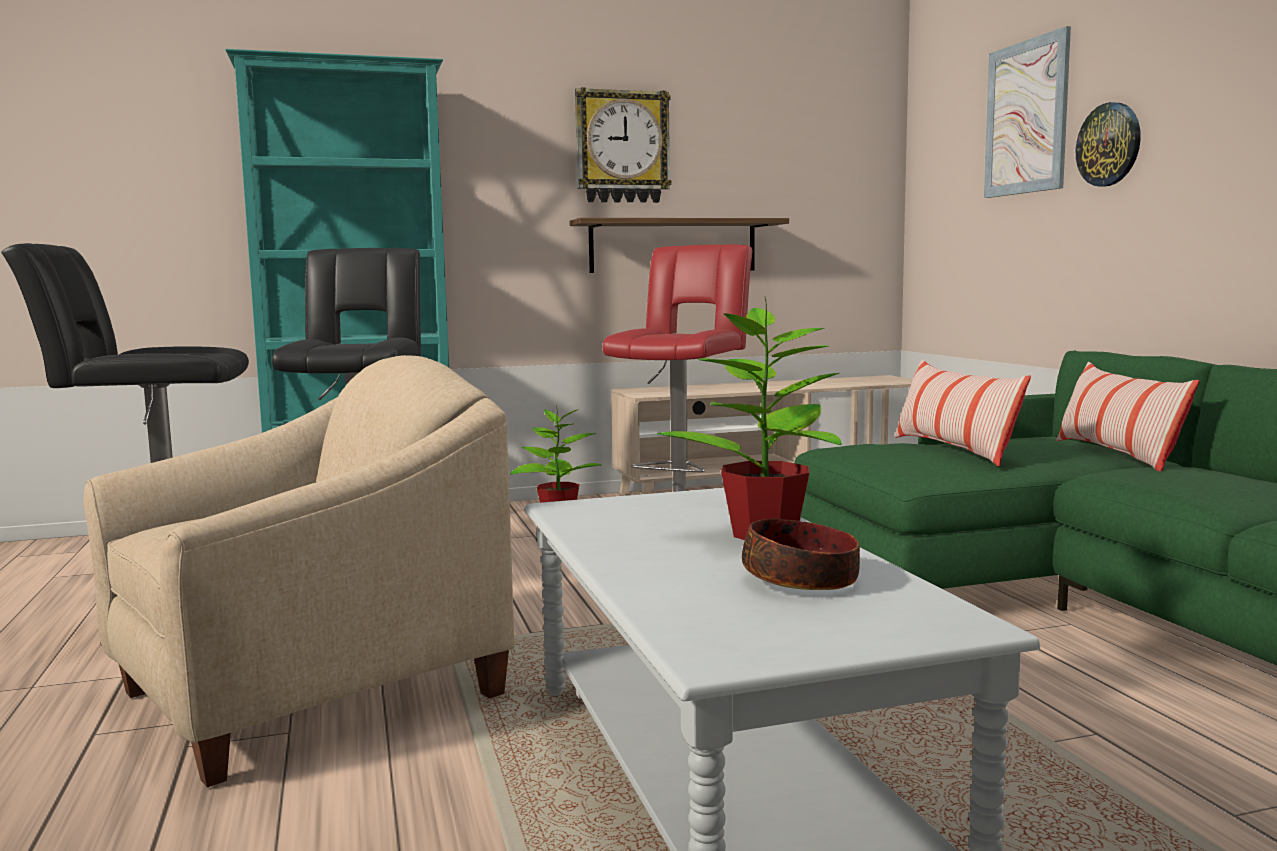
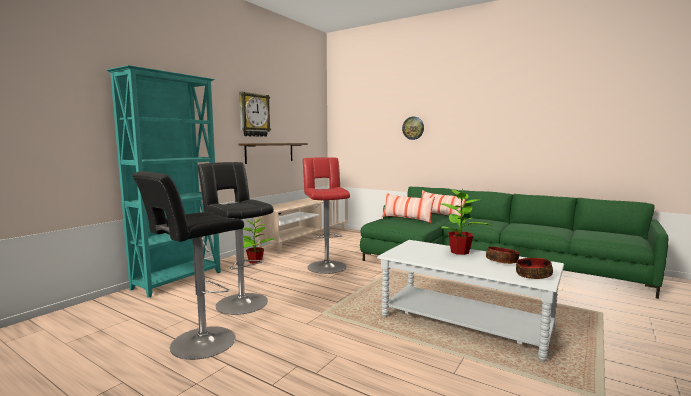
camera: 40 degrees left, 0 degrees up
(311, 694) = (316, 343): beige armchair -> none
(757, 635) = (533, 275): none -> bowl
(1026, 117) = (381, 116): picture -> none

